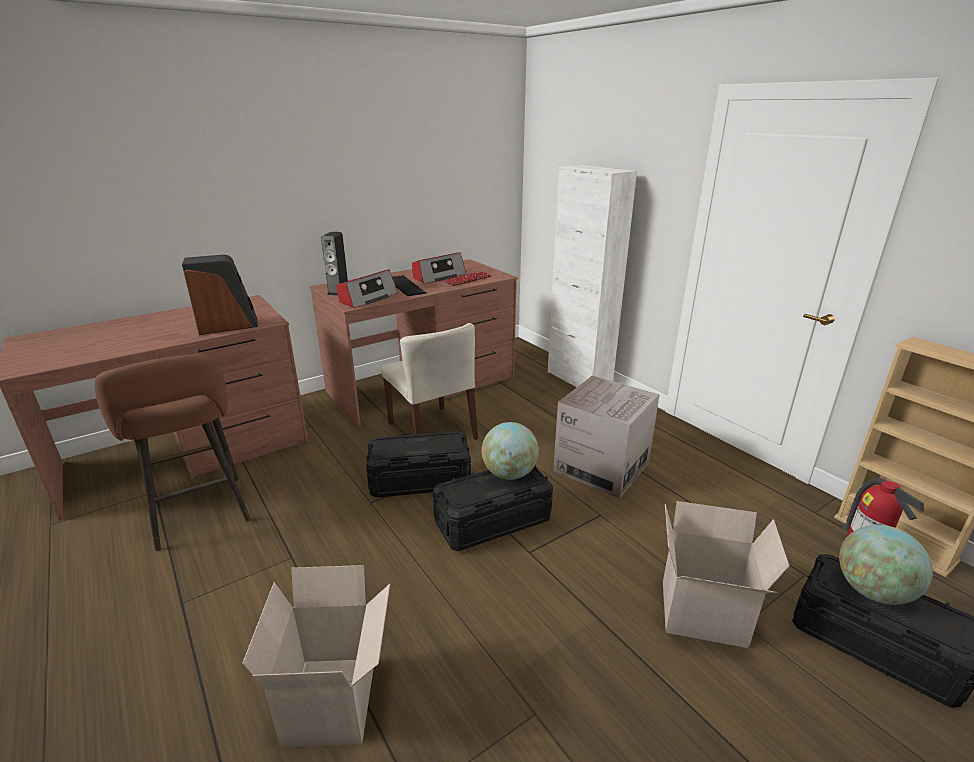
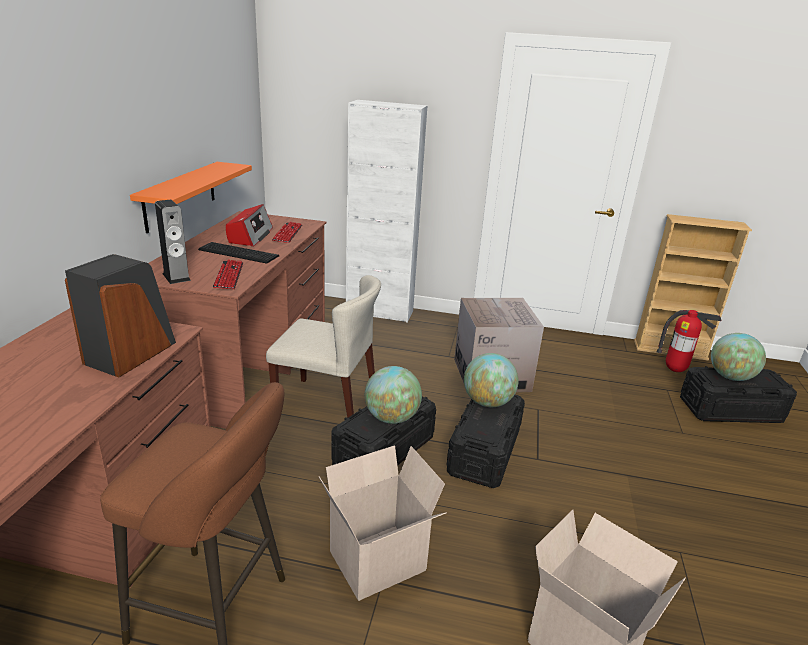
camera: 45 degrees left, 0 degrees up
(367, 298) = (229, 276): radio -> keyboard
(395, 236) = (180, 195): none -> orange shelf
(417, 450) = (391, 418): none -> globe
(701, 615) = (663, 440): cardboard box -> cardboard box (377, 564)

